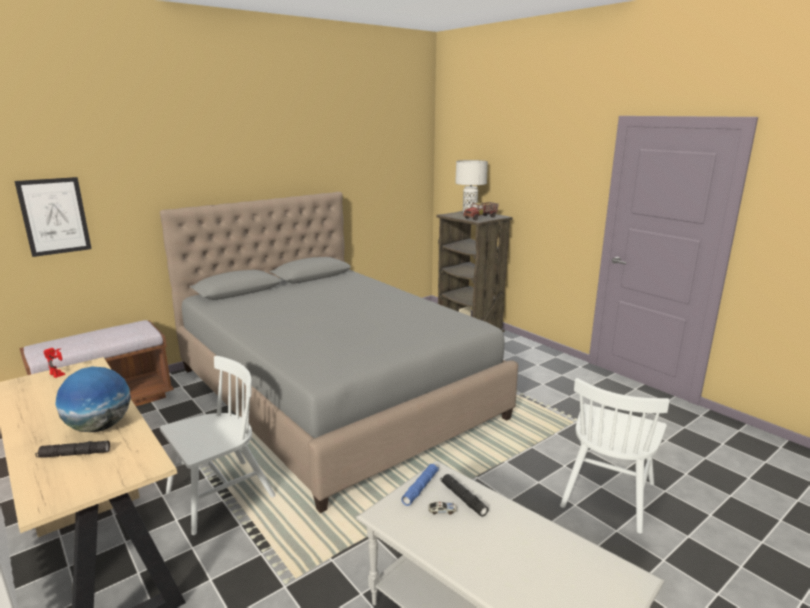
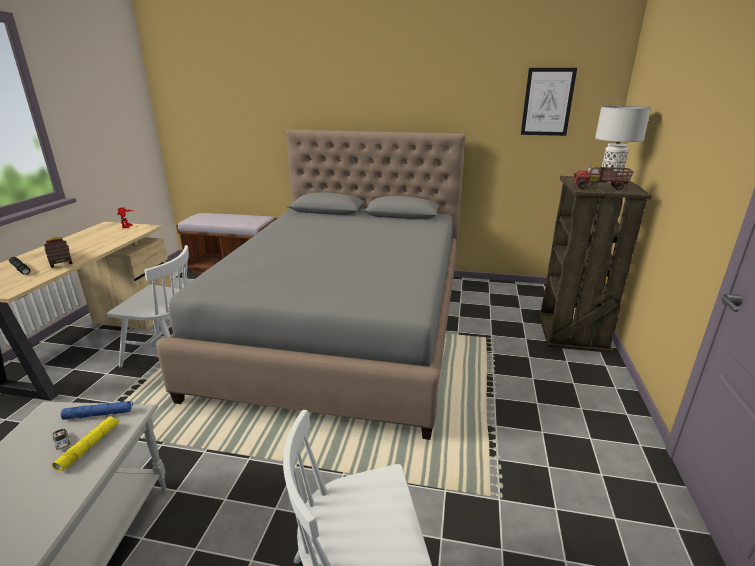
camera: 50 degrees right, 5 degrees up
(54, 216) = (223, 124): picture -> picture (547, 102)
(100, 427) = (59, 261): globe -> toy truck
(463, 498) = (89, 446): black flashlight -> yellow flashlight

